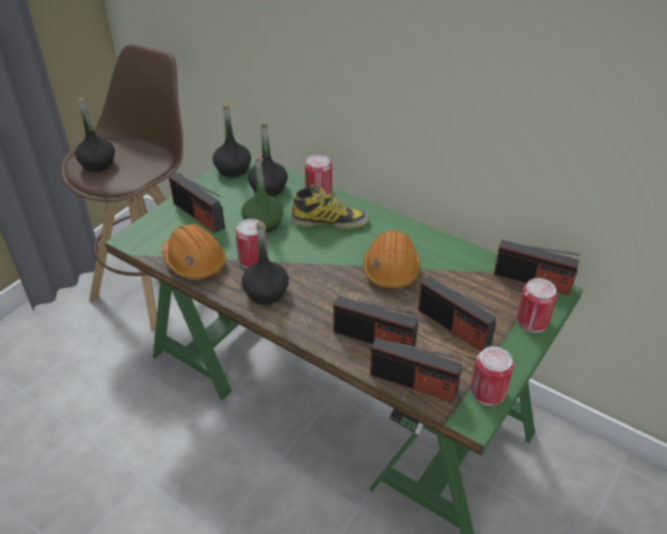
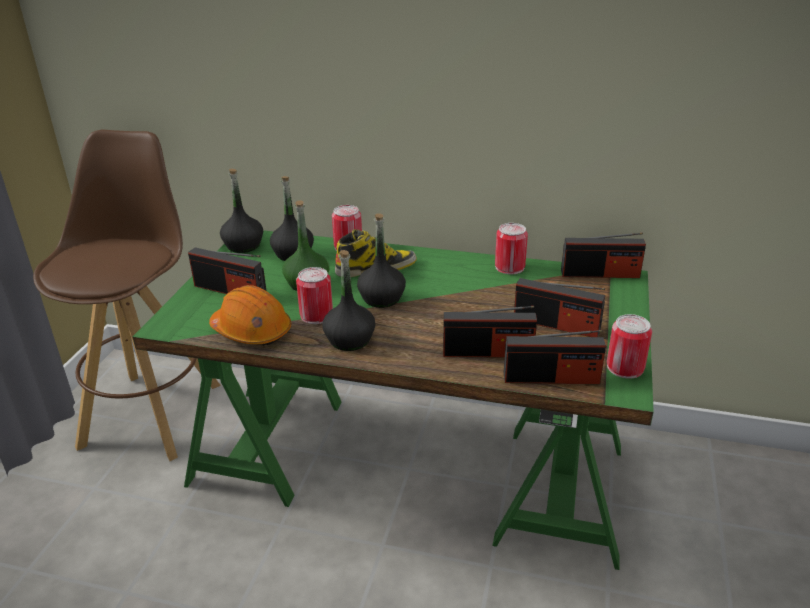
camera: 20 degrees left, 10 degrees down
(98, 164) = (83, 267): black bottle -> black bottle (382, 298)
(391, 269) = (464, 293): orange hard hat -> none
(532, 321) = (623, 304): can -> can (509, 267)

